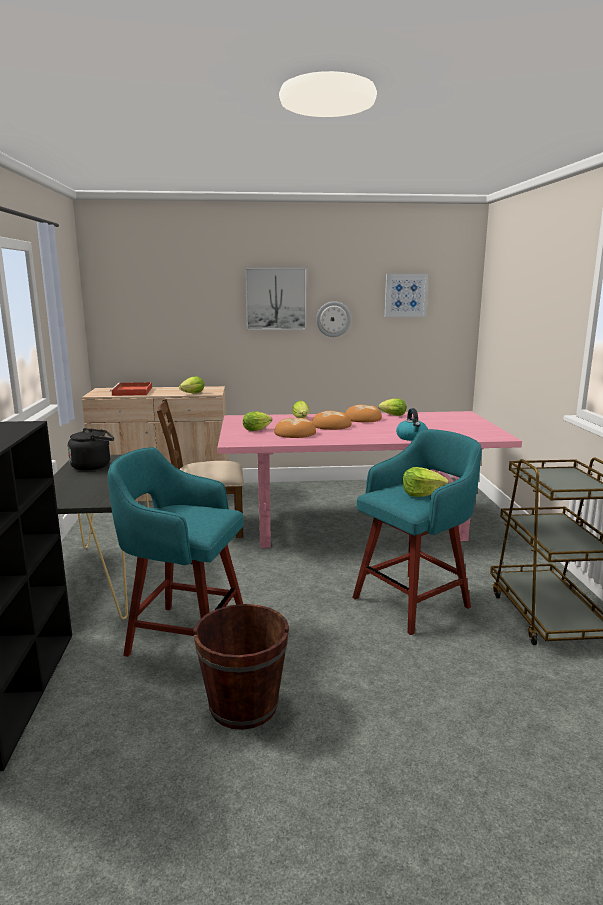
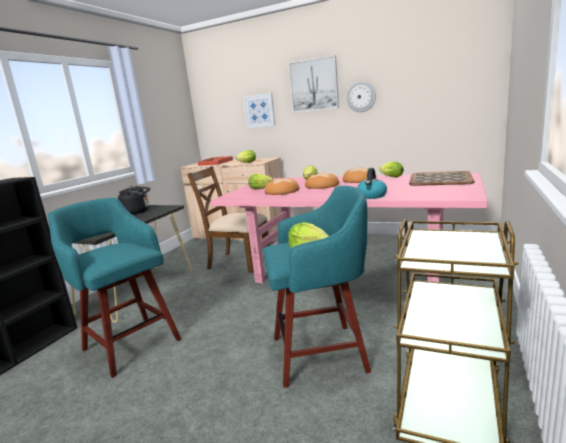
camera: 30 degrees right, 0 degrees up
(243, 705) = (94, 415): brown bucket -> none
(405, 295) = (426, 67): picture -> picture (259, 110)
(446, 418) = (439, 179): none -> tray

